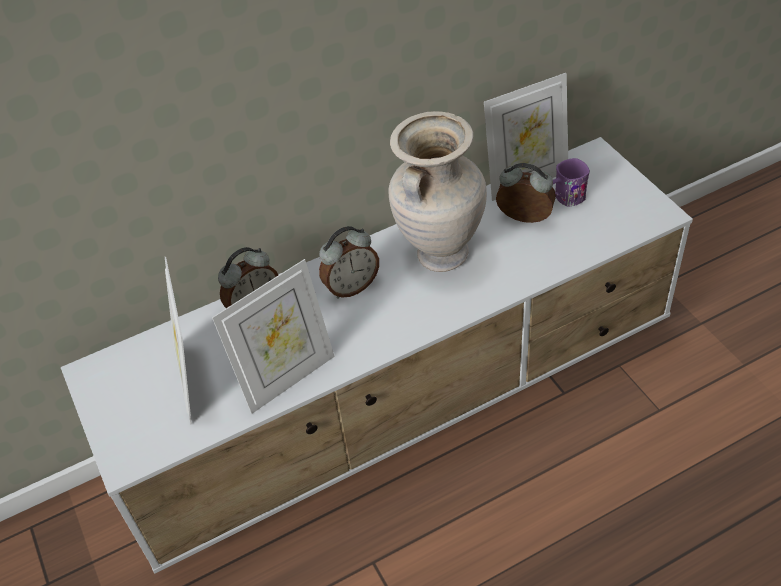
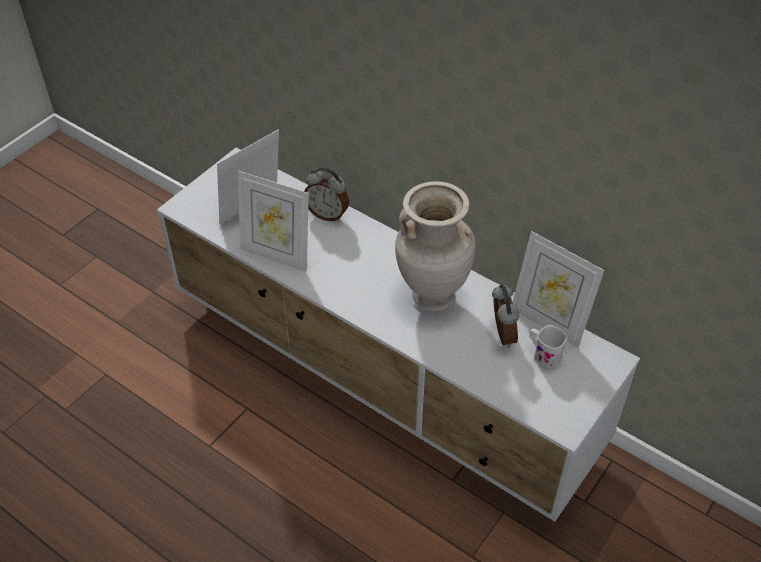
camera: 60 degrees right, 0 degrees up
(351, 287) = (373, 257): alarm clock -> none
(565, 198) = (543, 354): purple mug -> white mug

